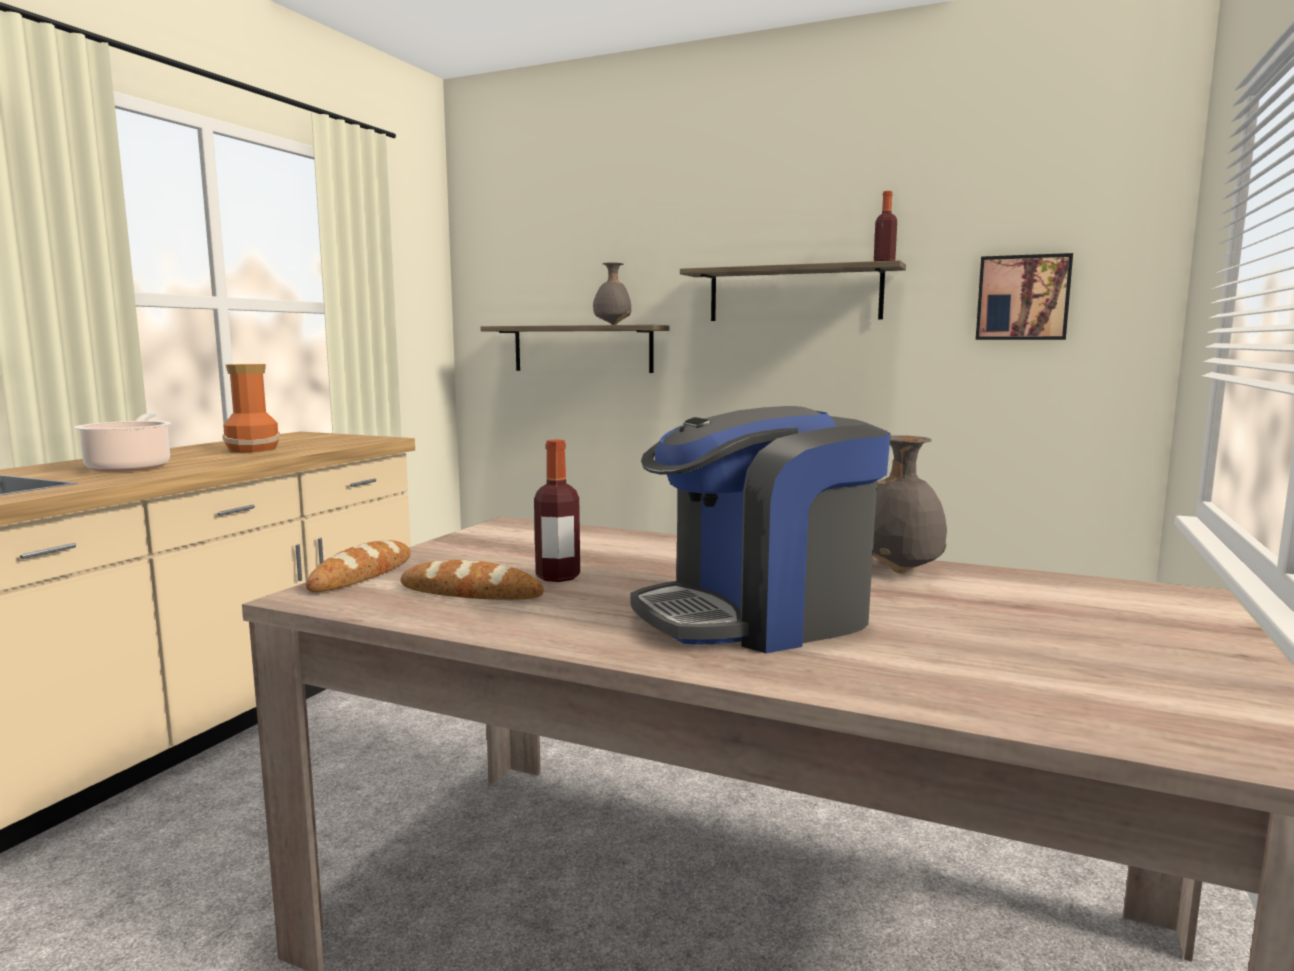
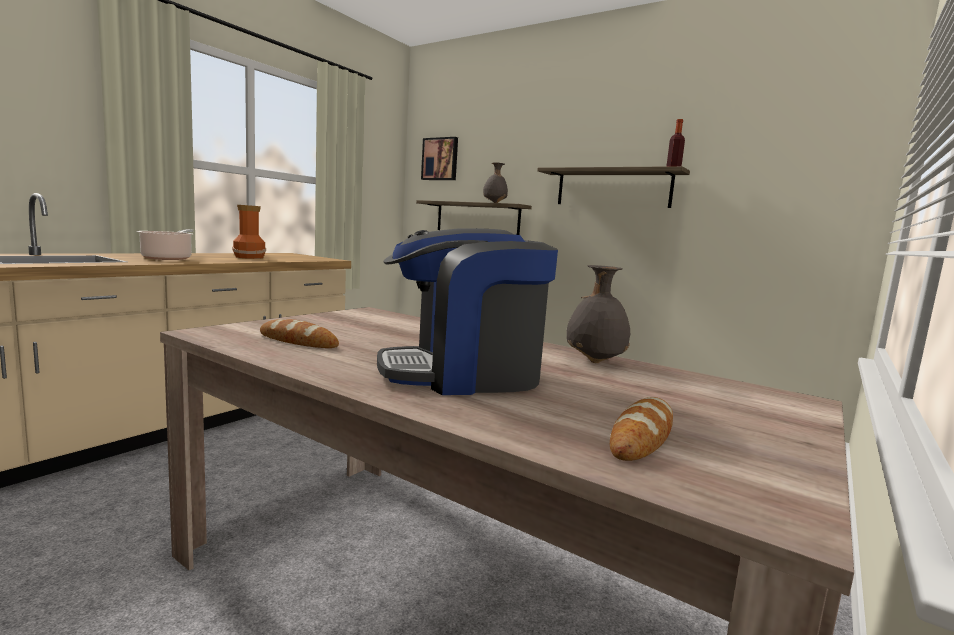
camera: 10 degrees right, 0 degrees up
(362, 574) = (247, 325): bread -> bread (642, 436)
(558, 577) = (362, 339): bottle -> none
(1022, 298) = (771, 197): picture -> picture (440, 159)

